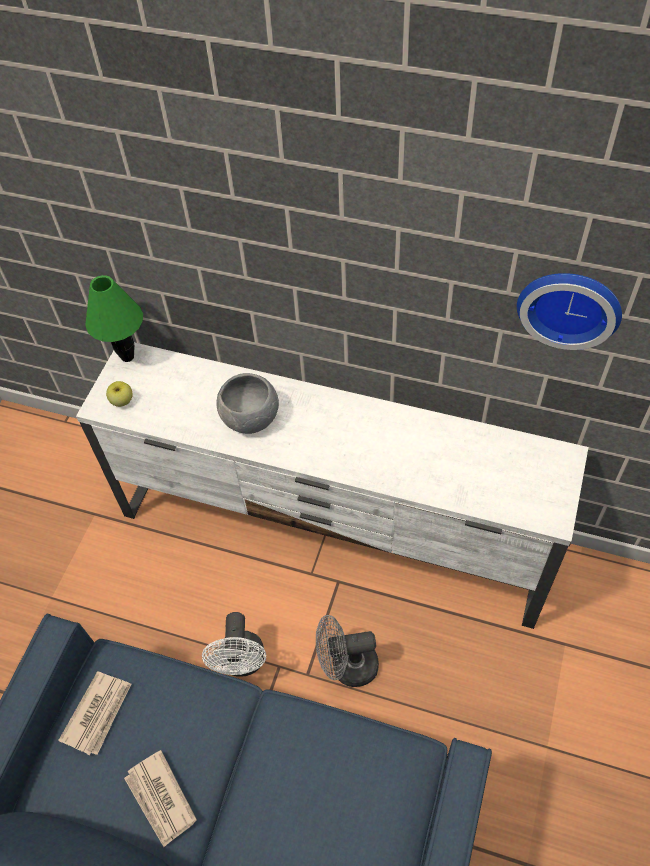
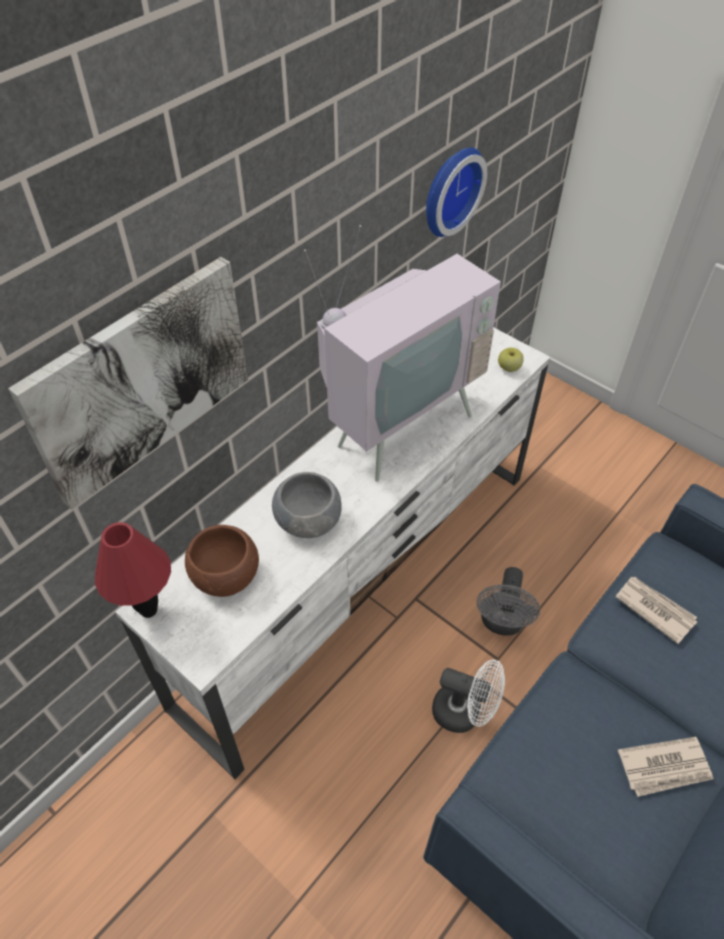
camera: 70 degrees left, 5 degrees down
(98, 713) = (557, 805): newspaper -> newspaper (654, 609)
(122, 401) = (210, 634): apple -> apple (509, 368)
(128, 356) = (148, 610): green table lamp -> red table lamp
(163, 207) = (141, 380): none -> picture
(175, 387) = (225, 575): none -> brown bowl
(393, 439) = (397, 423): none -> television

